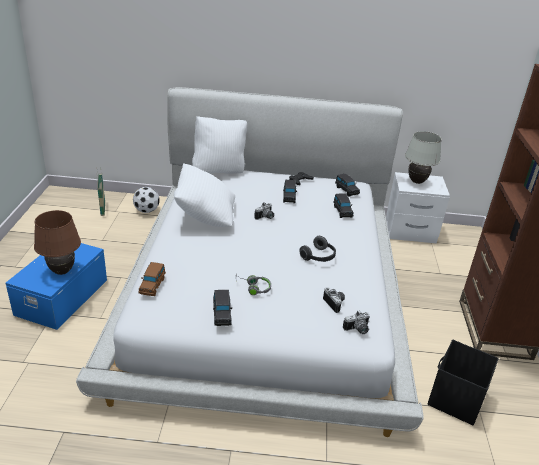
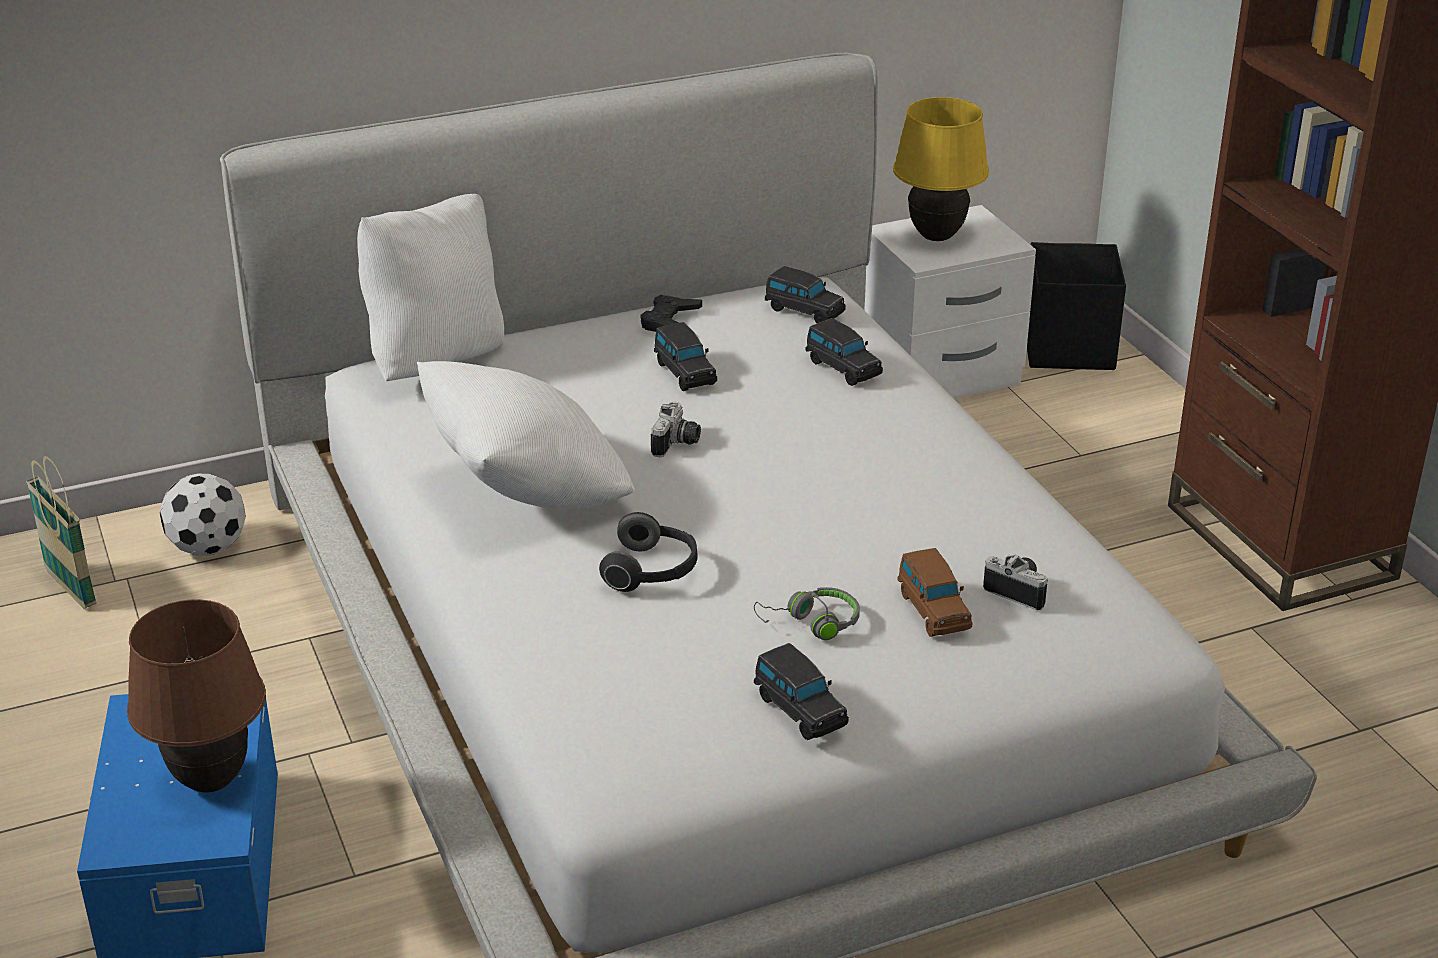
camera: 25 degrees left, 0 degrees up
(152, 285) = (570, 708): brown toy car -> brown toy car (933, 610)
(318, 257) = (891, 498): headphones -> headphones (652, 572)
(357, 330) = (1112, 629): camera -> none
(416, 182) = (936, 237): white table lamp -> yellow table lamp
(455, 399) = (1311, 723): black storage box -> black storage box (1067, 348)

